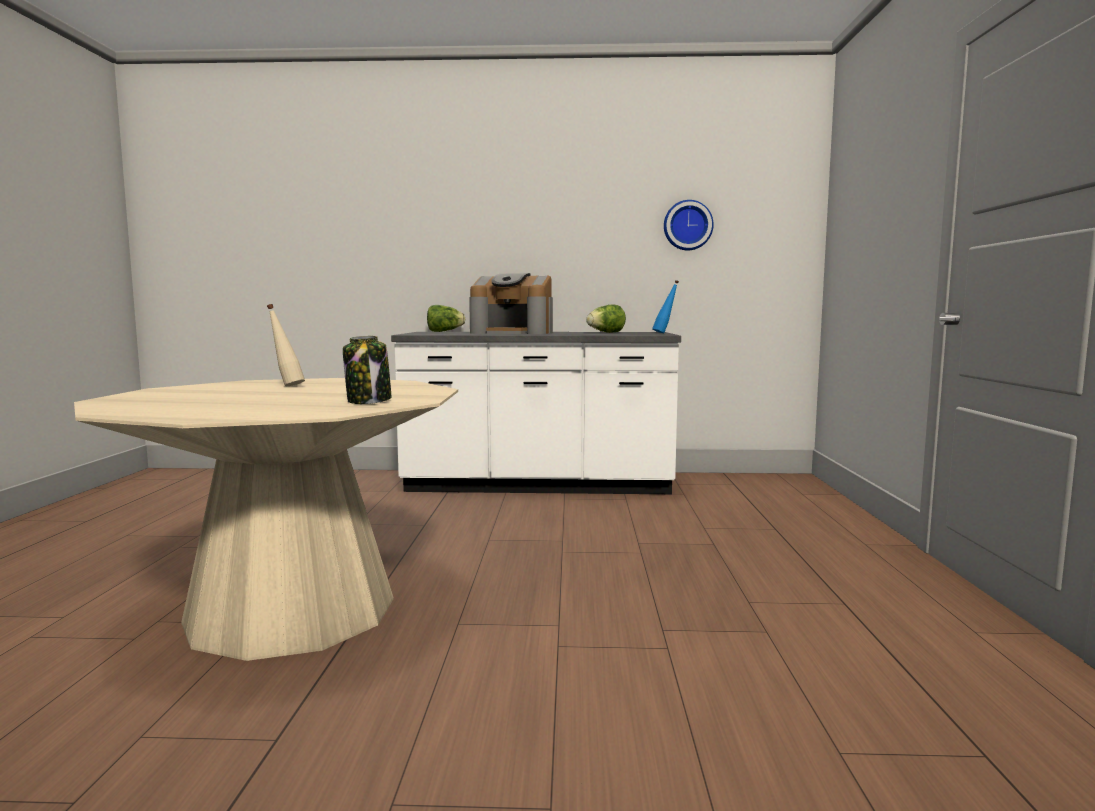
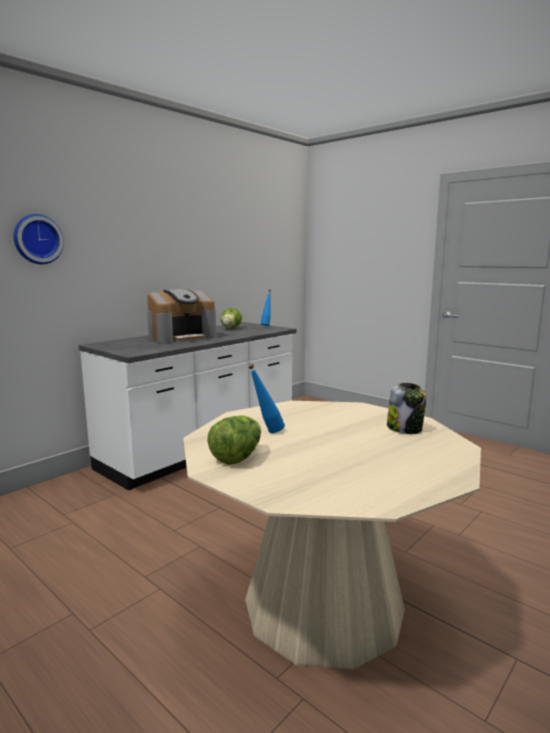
camera: 50 degrees left, 5 degrees up
(286, 386) = (266, 432): beige bottle -> blue bottle
(444, 331) = (110, 342): lettuce -> lettuce (237, 457)
(687, 225) = (249, 248): wall clock -> wall clock (37, 239)

